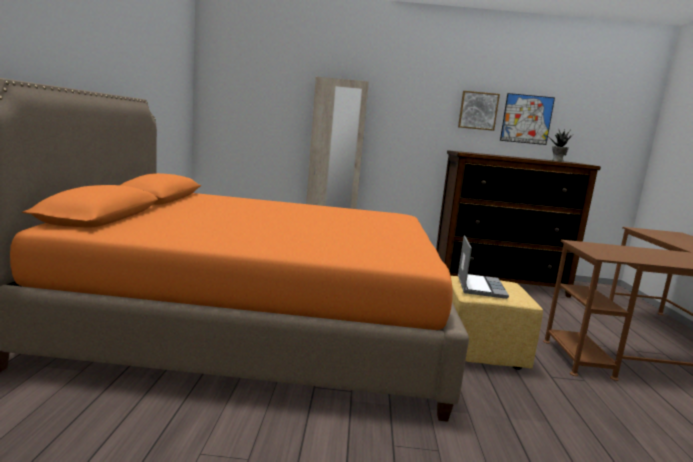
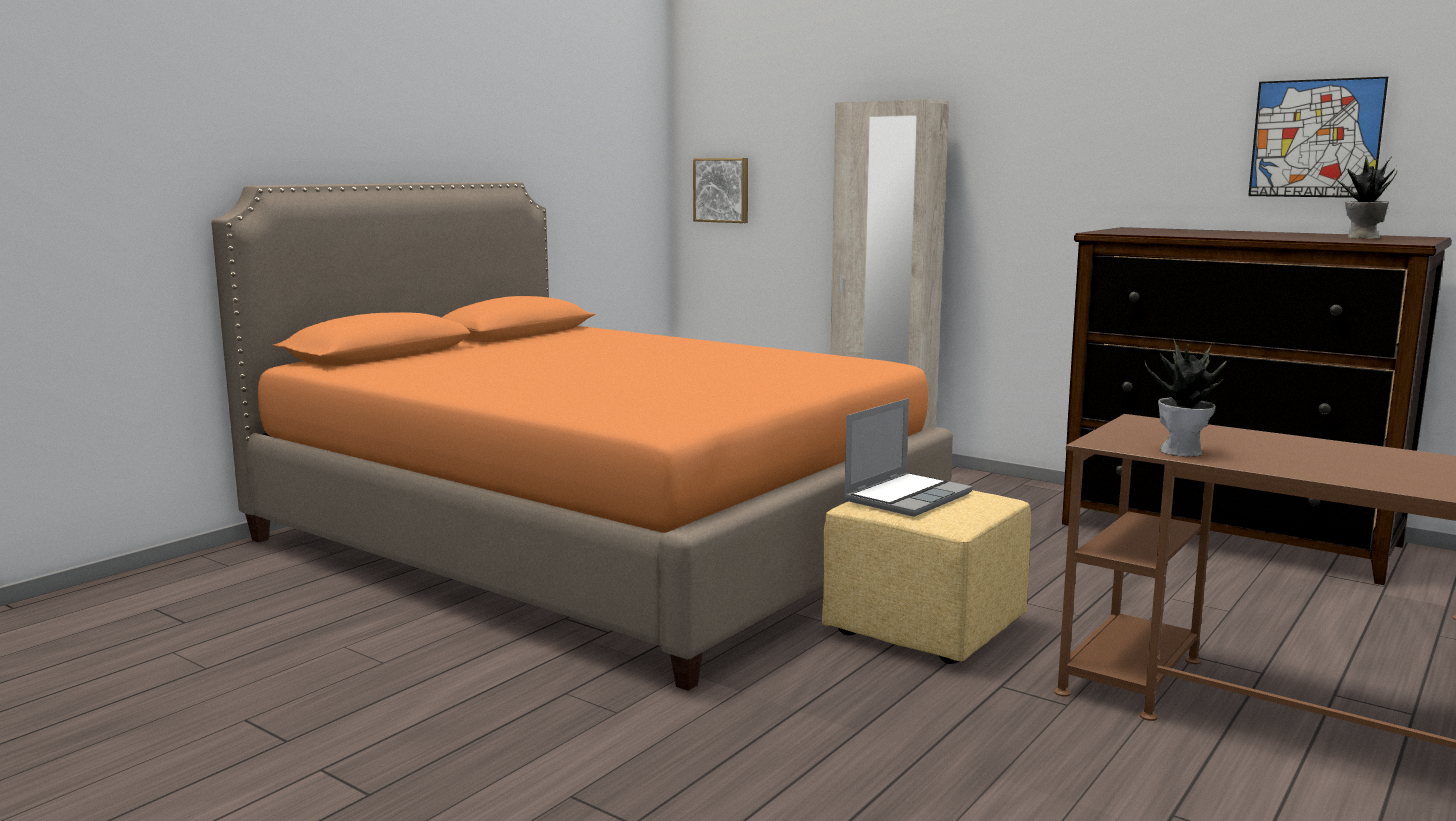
camera: 35 degrees right, 0 degrees up
(478, 110) = (1190, 131): picture -> picture (722, 190)
(636, 259) = (1183, 452): none -> potted plant

